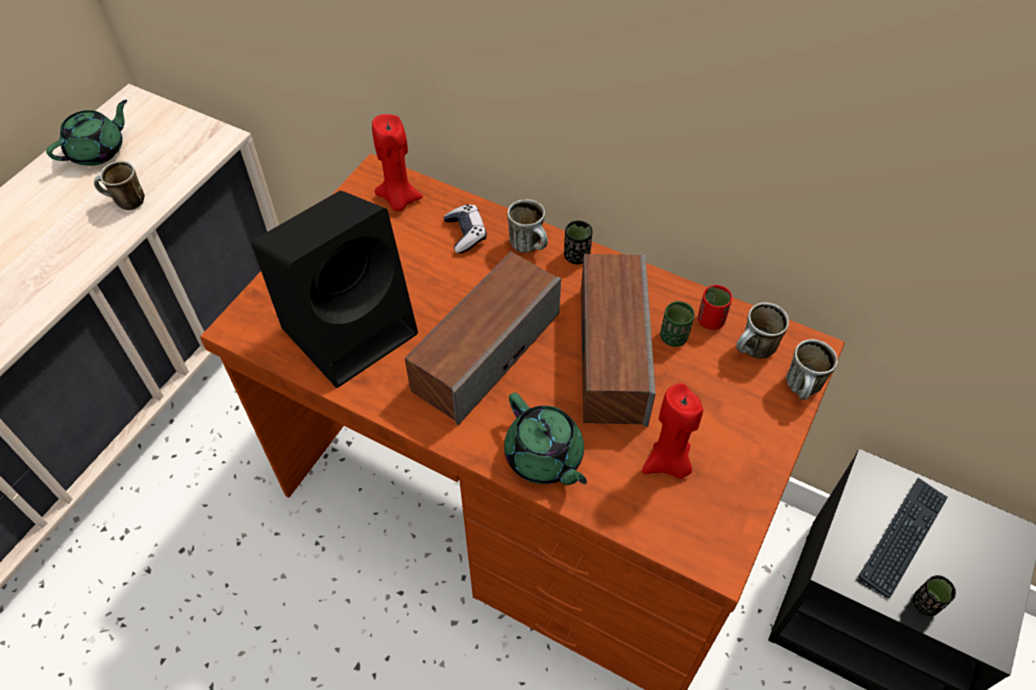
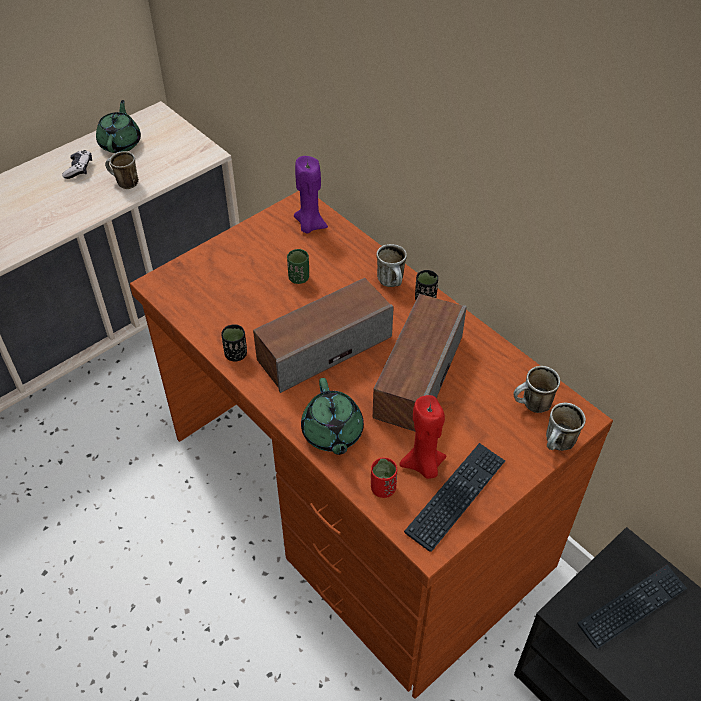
camera: 20 degrees right, 5 degrees down
(98, 151) = (121, 143): green teapot -> green teapot turned 60 degrees counterclockwise
(352, 328) = (235, 305): black speaker -> none
(398, 200) = (309, 225): red candle -> purple candle
(466, 234) = (348, 262): game controller -> game controller (79, 169)
(673, 337) = (472, 378): green cup -> green cup (299, 278)
(710, 320) = (508, 374): red cup -> red cup (383, 488)
(721, 490) = (456, 497): none -> keyboard
(925, 603) = (627, 664): black cup -> black cup (236, 354)

